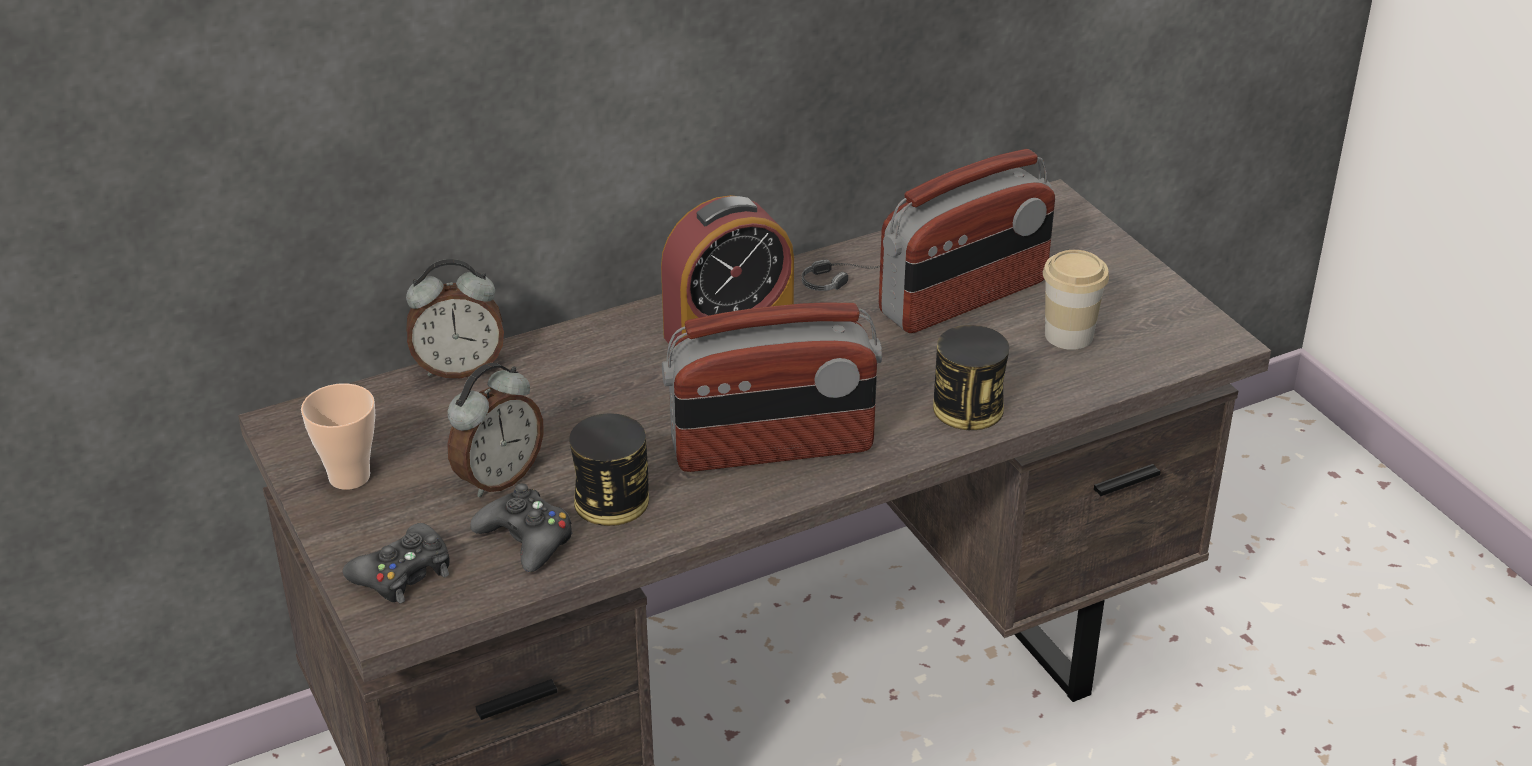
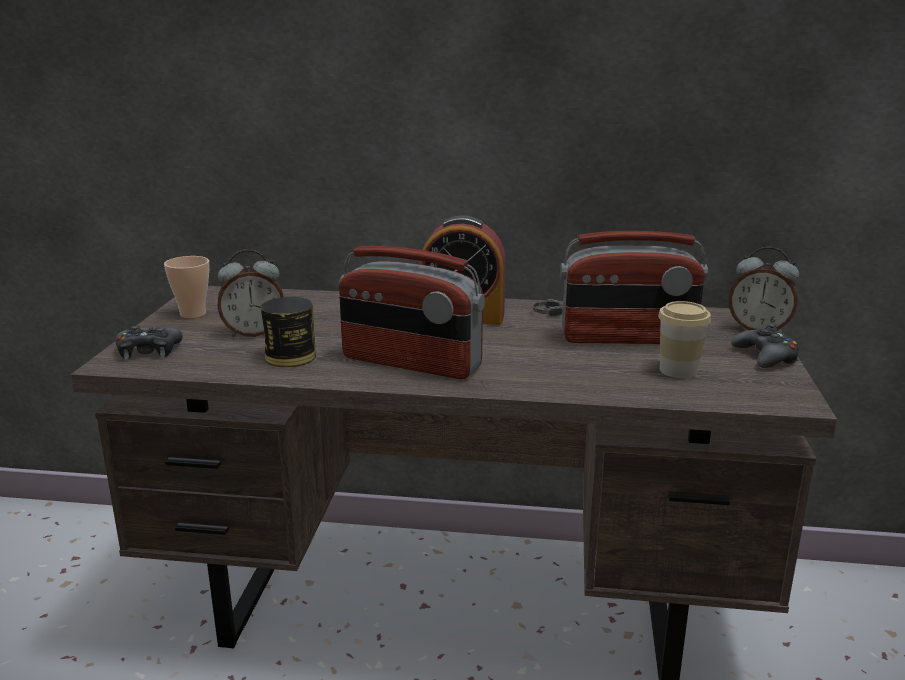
camera: 35 degrees right, 15 degrees down
(459, 368) = (308, 294): alarm clock -> alarm clock (758, 329)
(526, 539) = (224, 357): black game controller -> black game controller (765, 357)
(968, 408) = (558, 381): can -> none

